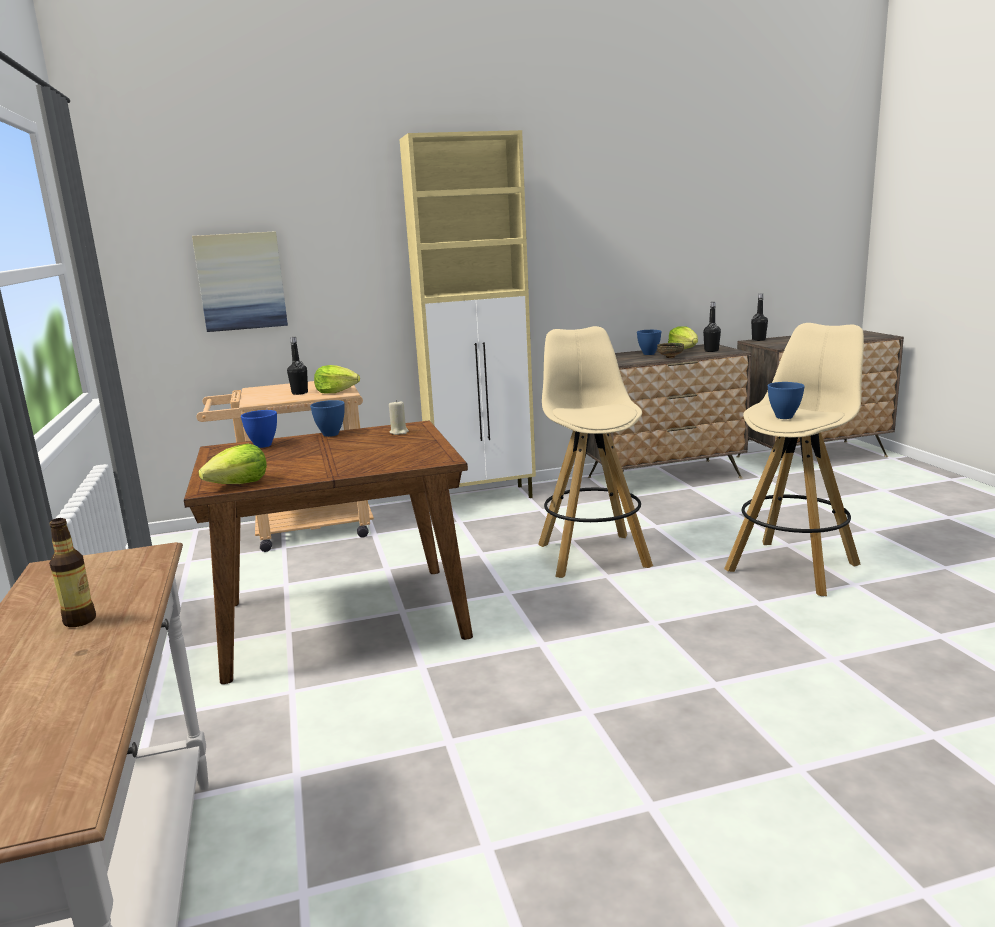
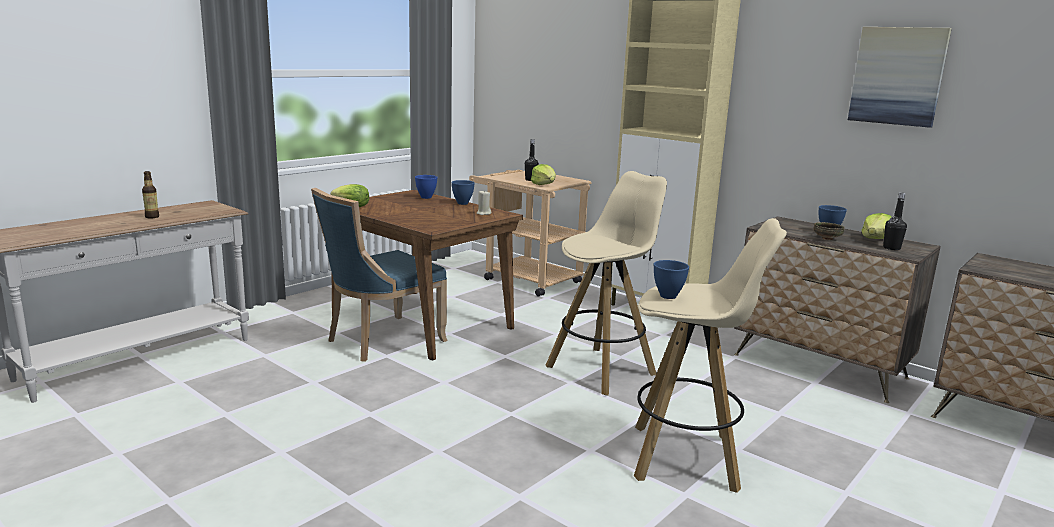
camera: 55 degrees right, 0 degrees up
(241, 281) = (543, 96): picture -> picture (898, 76)
(367, 661) = (381, 340): none -> blue chair
(758, 340) = (1002, 259): black bottle -> none

